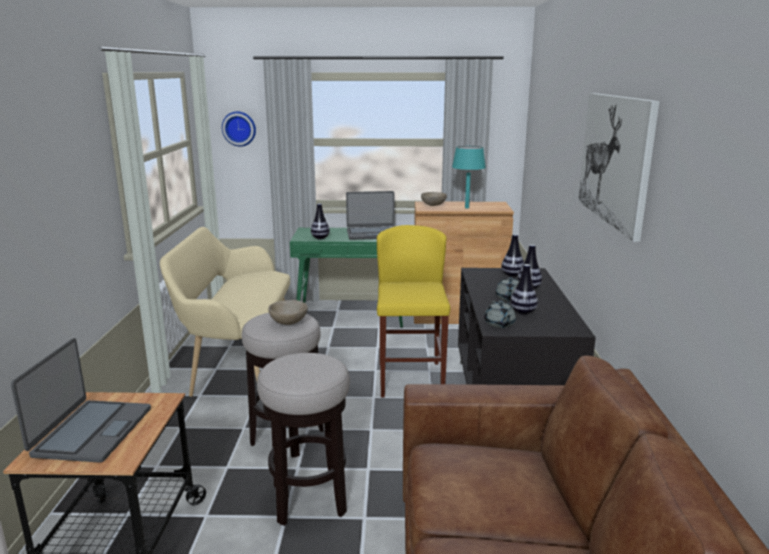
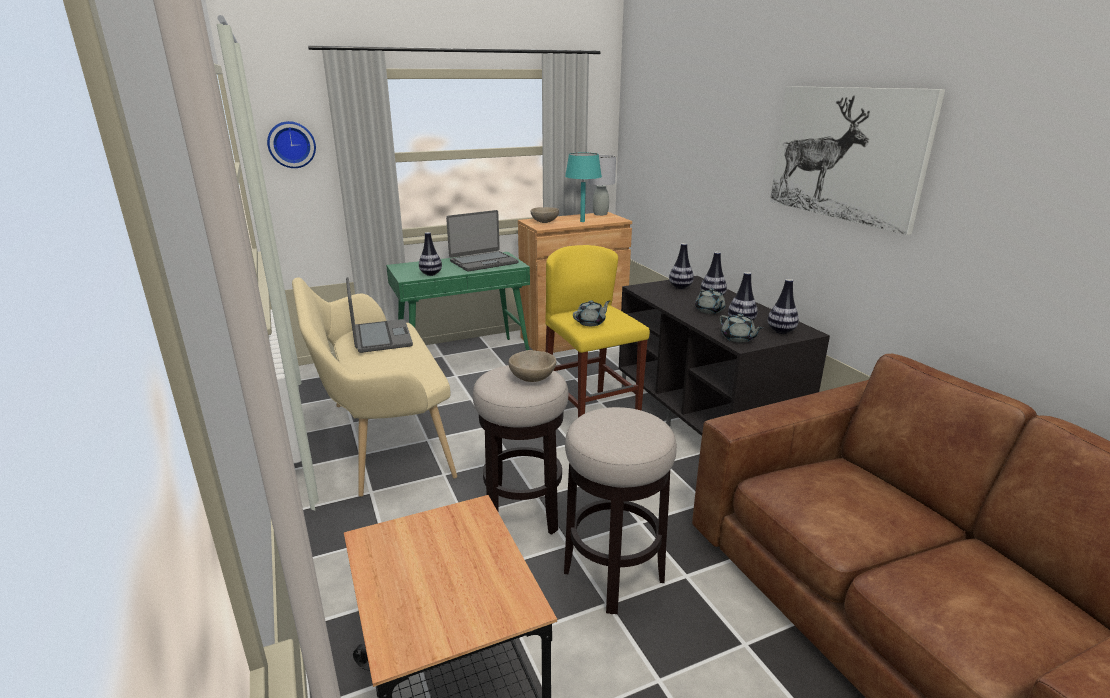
camera: 25 degrees left, 5 degrees up
(91, 432) = (432, 582): laptop -> laptop (381, 337)
(401, 292) = (591, 322): none -> grey teapot
(494, 203) = (600, 214): none -> grey table lamp
(550, 325) = (781, 331): none -> vase

